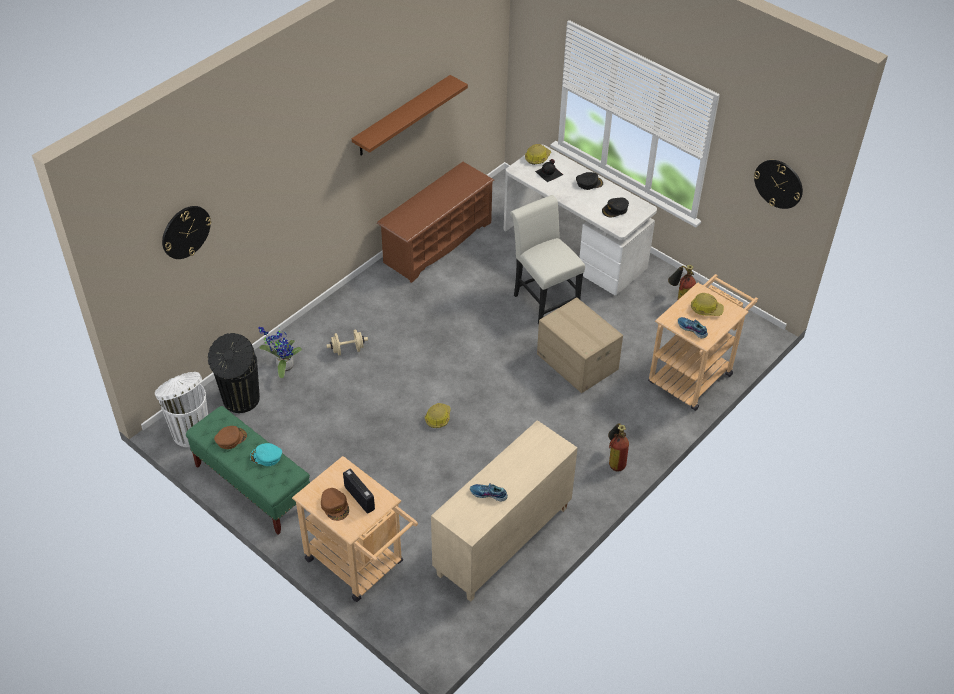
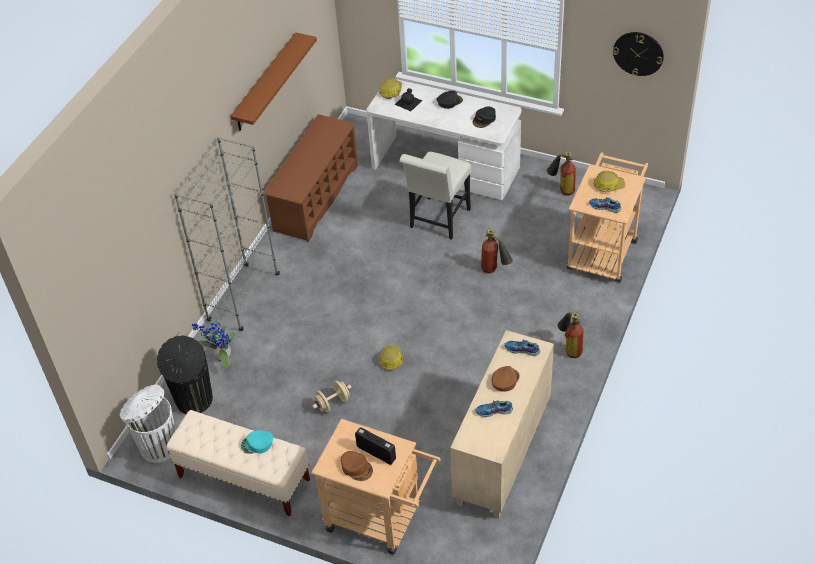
camera: 15 degrees left, 0 degrees up
(185, 232) = (115, 248): wall clock -> none
(230, 438) = (214, 438): brown cap -> brown cap (505, 380)
(253, 486) = (244, 478): green bench -> beige bench
(328, 317) = (243, 297): none -> grey bookcase
(347, 350) = (276, 322): beige dumbbell -> beige dumbbell (333, 403)
(543, 298) = (438, 221): white chair -> white chair turned 105 degrees counterclockwise
(543, 444) = (522, 350): none -> shoe
(576, 362) = (495, 270): cardboard box -> fire extinguisher

